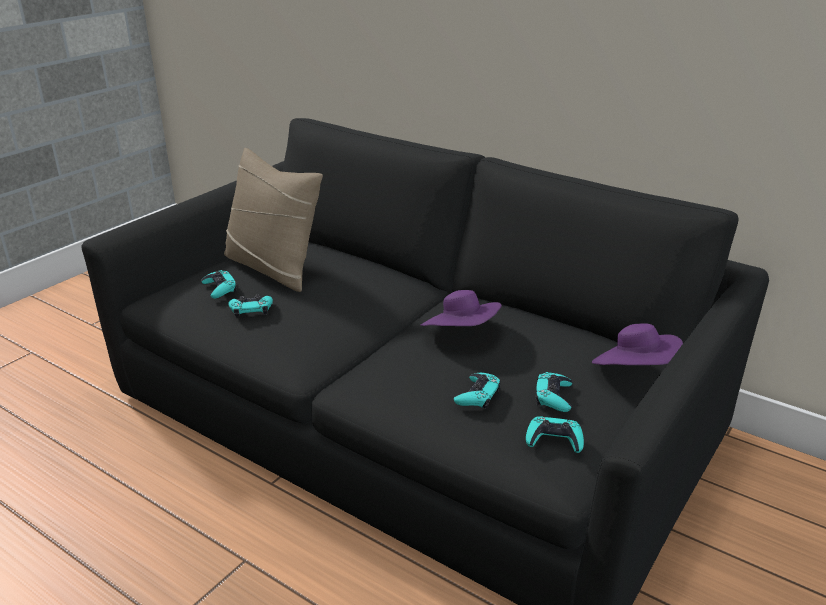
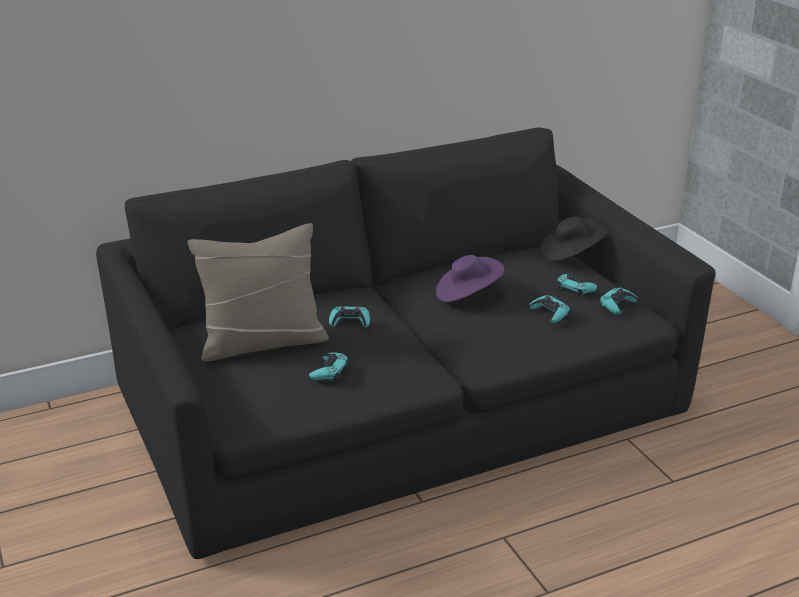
camera: 60 degrees left, 0 degrees up
(220, 288) = (272, 378): turquoise game controller -> turquoise game controller (350, 321)
(634, 371) = (570, 254): purple hat -> black hat

